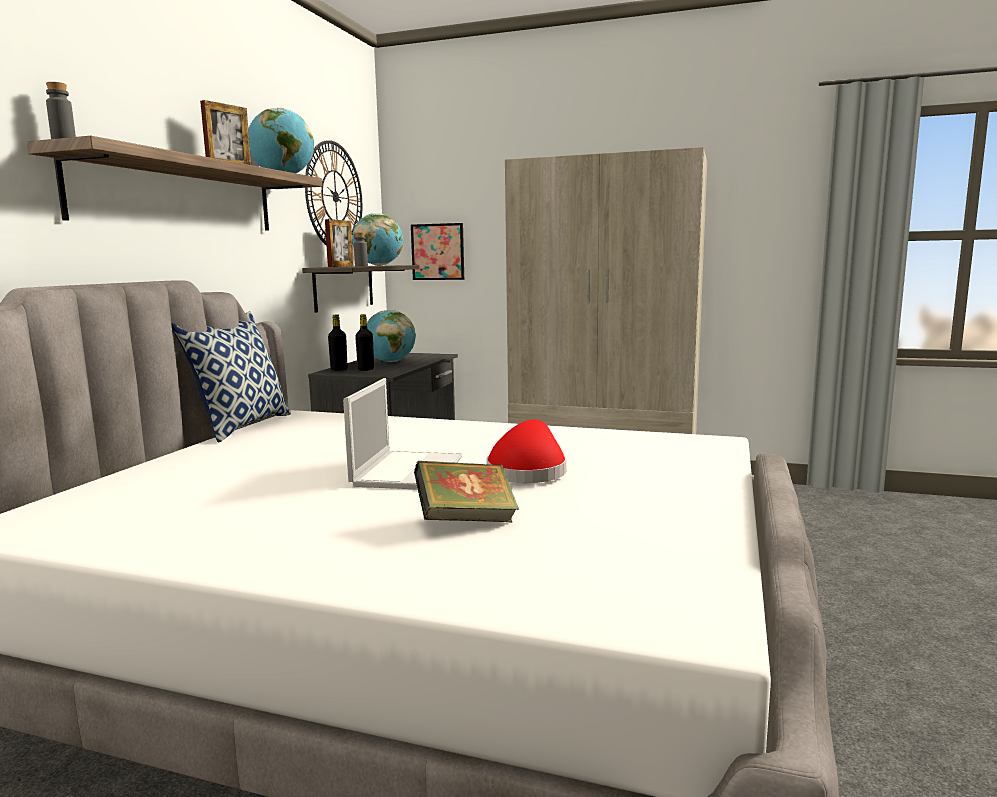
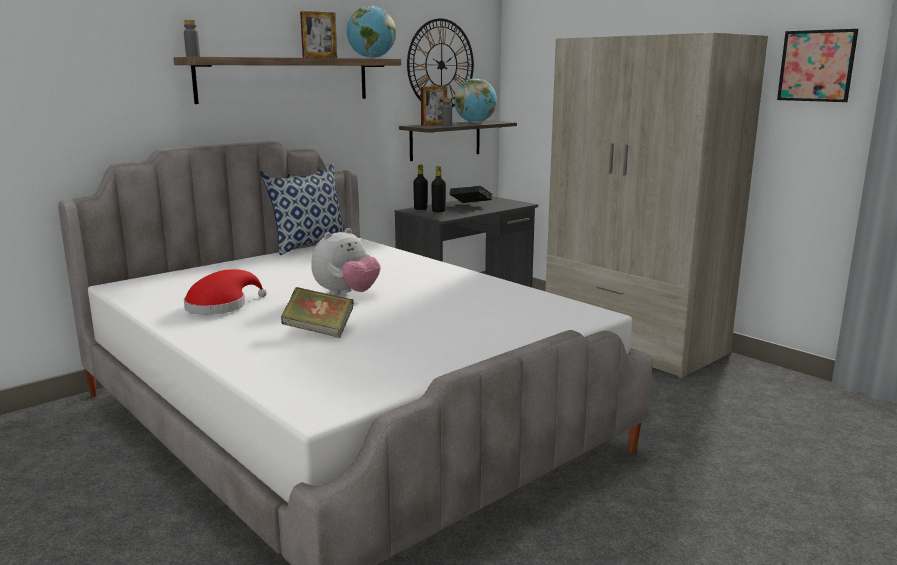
camera: 30 degrees right, 5 degrees up
(390, 361) = (471, 206): globe -> book
(408, 470) = (346, 294): laptop -> plush toy
(438, 252) = (537, 110): picture -> picture (816, 66)
(527, 471) = (413, 309): red hat -> red hat (220, 306)

